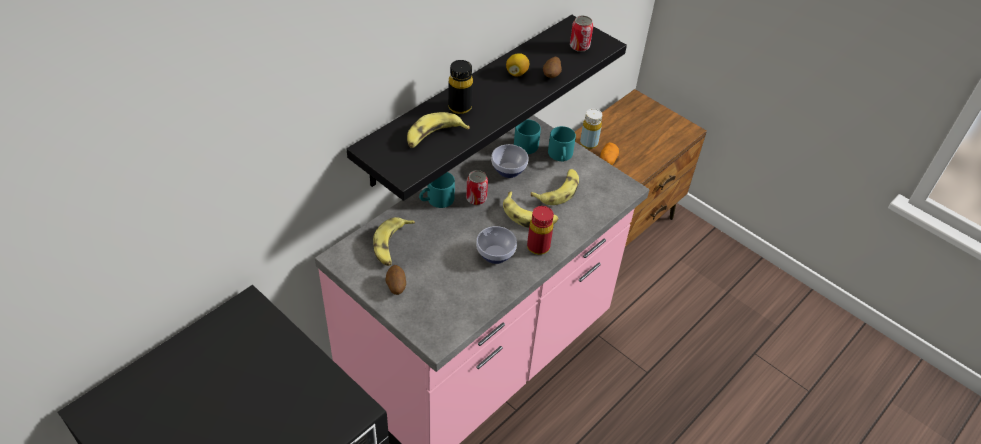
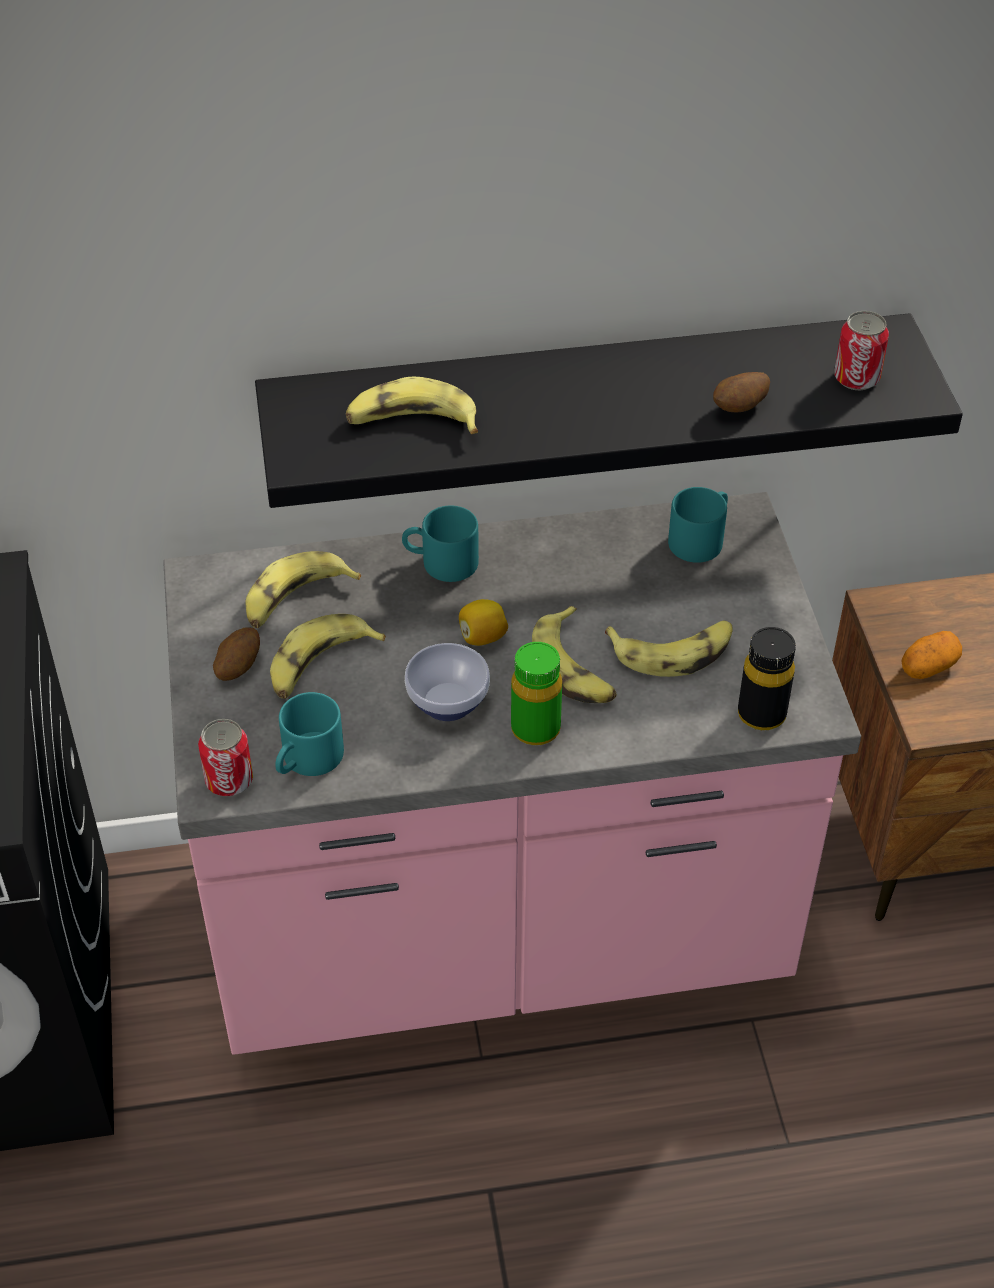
camera: 40 degrees right, 0 degrees up
(429, 267) = (320, 665): none -> banana
(460, 107) = (509, 393): black bottle -> black bottle (761, 714)
(476, 198) = (510, 592): can -> can (229, 780)
(509, 170) = (620, 572): bowl -> none
(516, 73) = (678, 377): lemon -> lemon (482, 637)
(538, 247) = (535, 729): red bottle -> green bottle
(561, 156) = (744, 592): turquoise mug -> turquoise mug (307, 761)
(588, 143) = (918, 618): yellow bottle -> none

